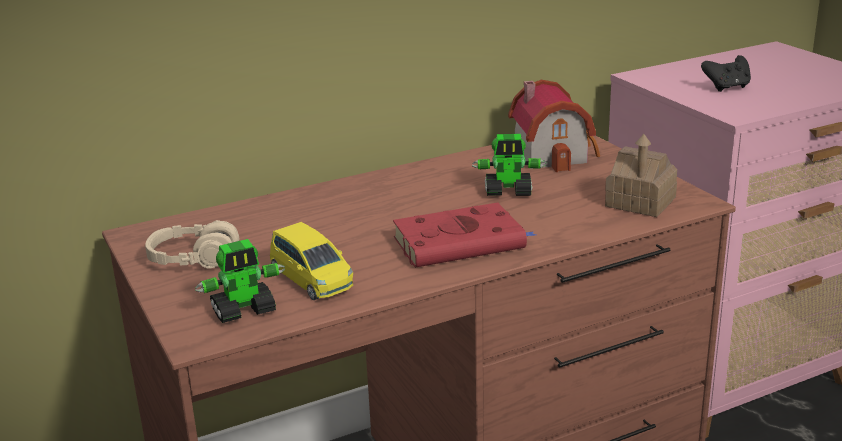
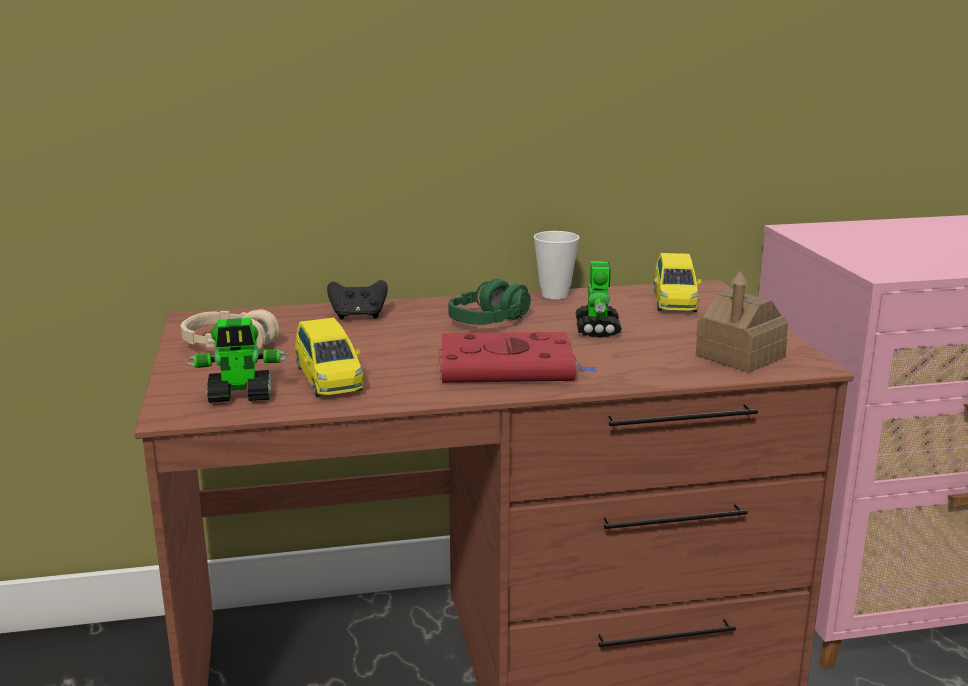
camera: 15 degrees right, 5 degrees down
(411, 196) = (489, 320): none -> green headphones
(449, 161) = (555, 295): none -> cup
(509, 191) = (597, 329): toy robot -> toy robot turned 105 degrees counterclockwise
(554, 153) = (674, 301): toy house -> yellow toy car
(727, 87) = (892, 248): black game controller -> black game controller (358, 316)

